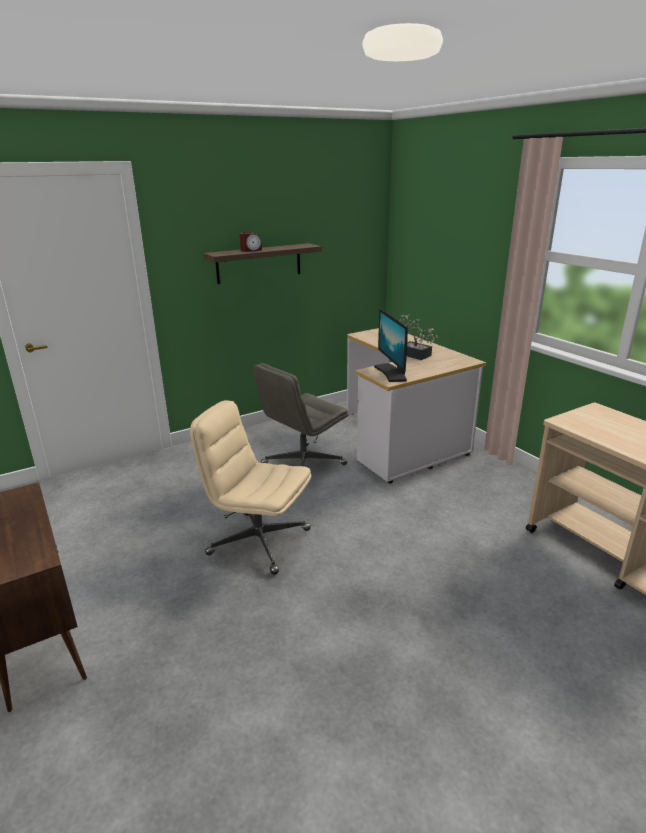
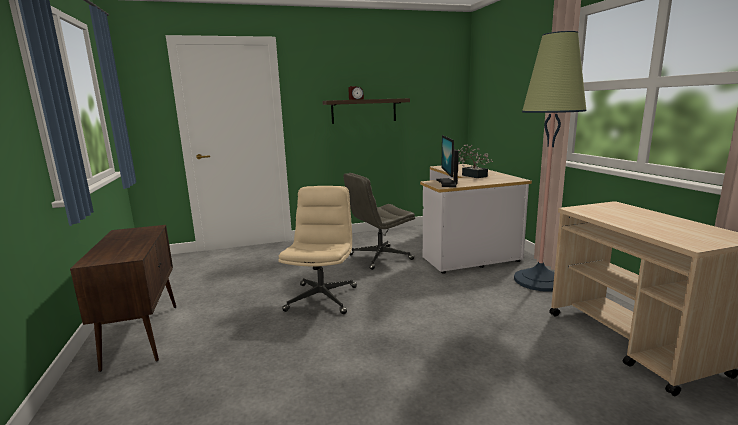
camera: 15 degrees right, 10 degrees down
(258, 541) = (322, 298): beige office chair -> beige office chair turned 60 degrees clockwise
(499, 482) = (539, 280): none -> floor lamp

